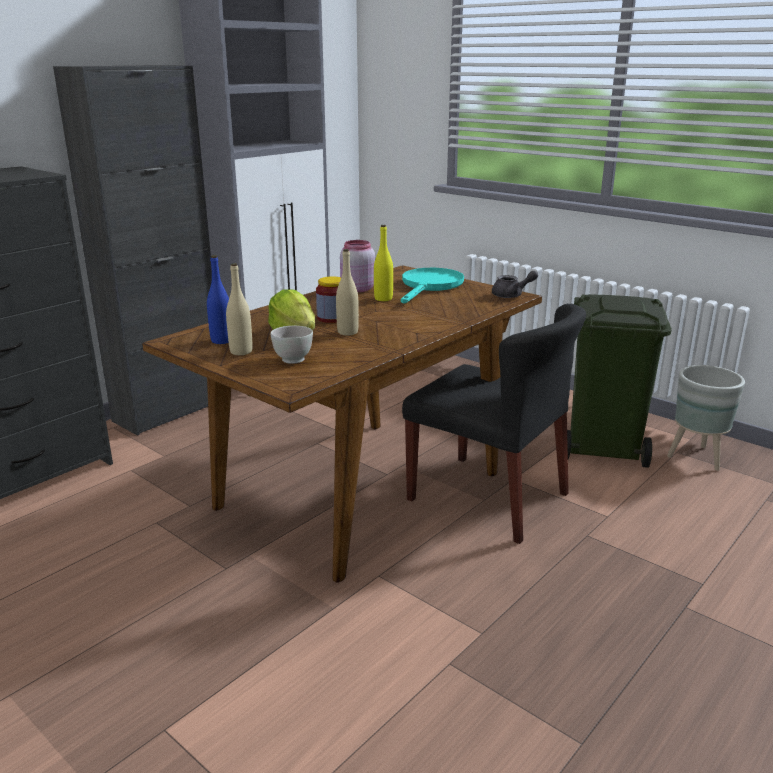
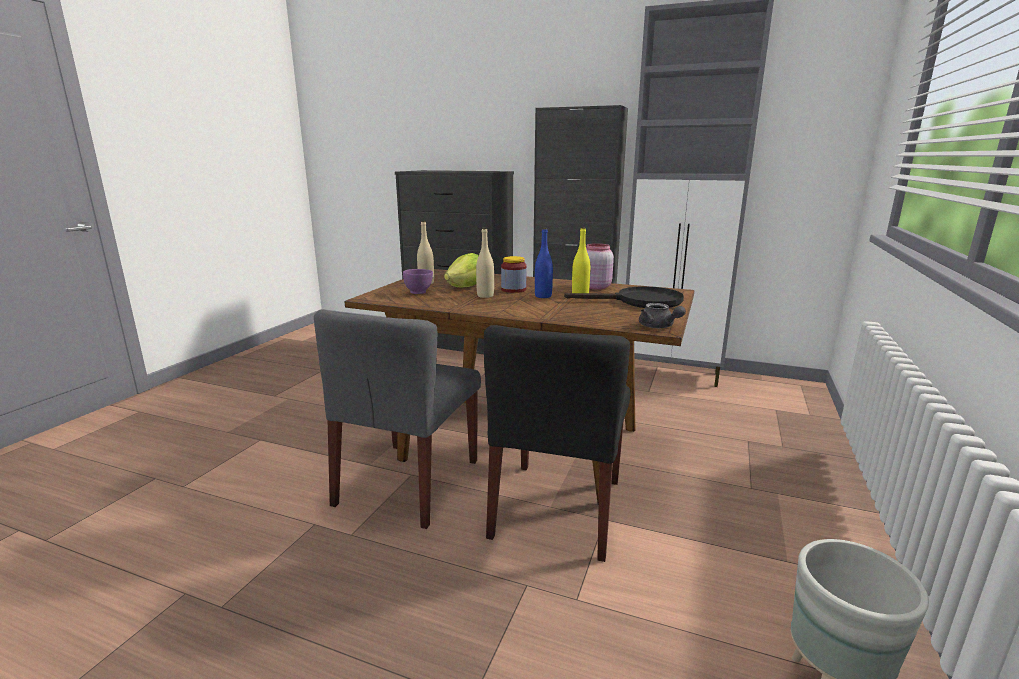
camera: 70 degrees right, 5 degrees down
(221, 340) = (443, 278): blue bottle -> blue bottle (543, 296)
(293, 359) = (419, 292): white bowl -> purple bowl
(396, 580) = (408, 483): none -> grey chair
(430, 286) = (639, 302): turquoise frying pan -> black frying pan
(604, 447) = (750, 584): green trash can -> none

